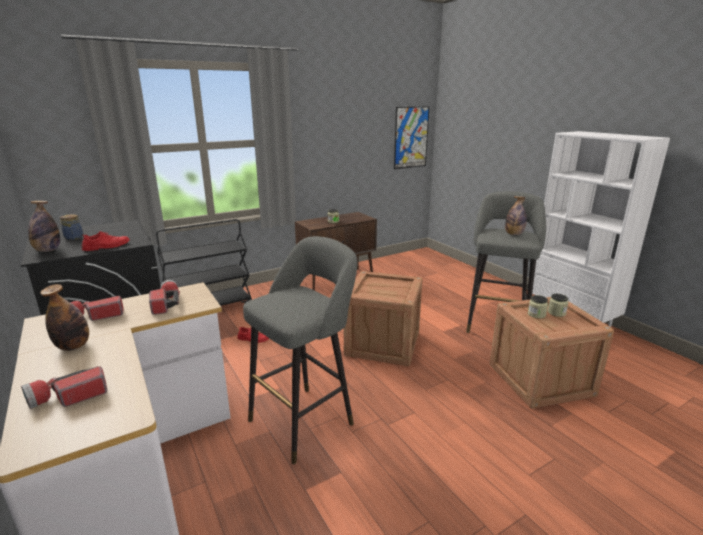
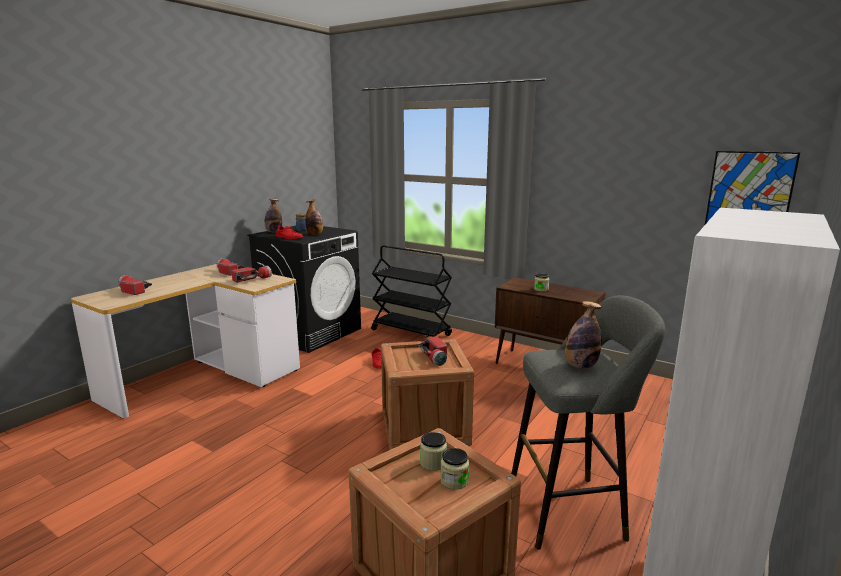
camera: 65 degrees right, 5 degrees down
(73, 346) = (187, 278): bottle -> bottle (315, 234)
(306, 419) = (274, 418): grey stool -> none
(385, 284) = (435, 357): none -> flashlight

